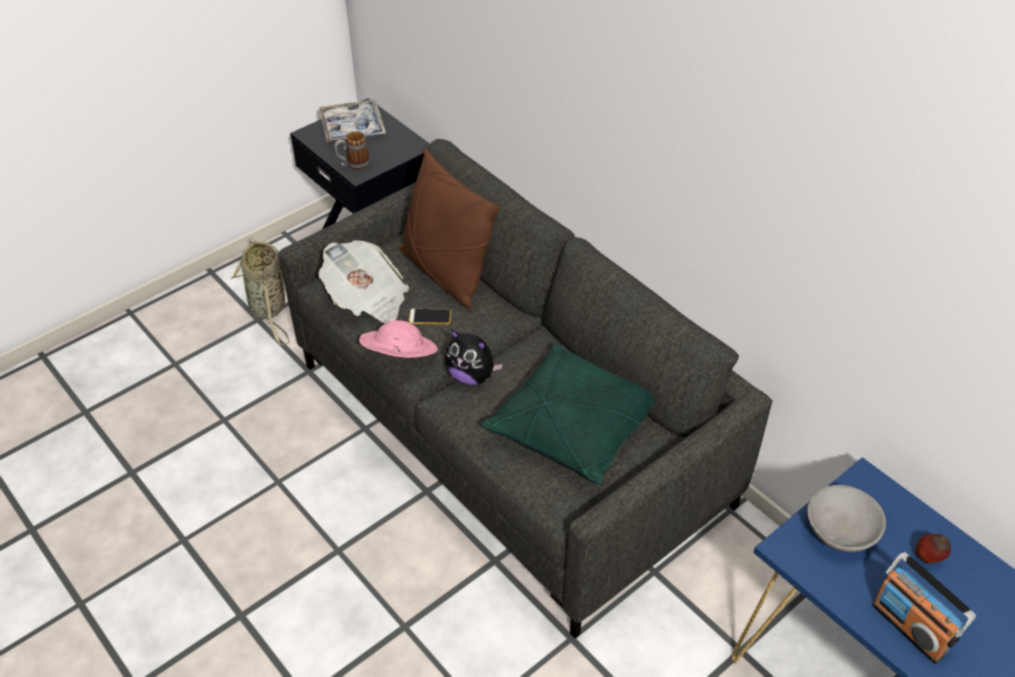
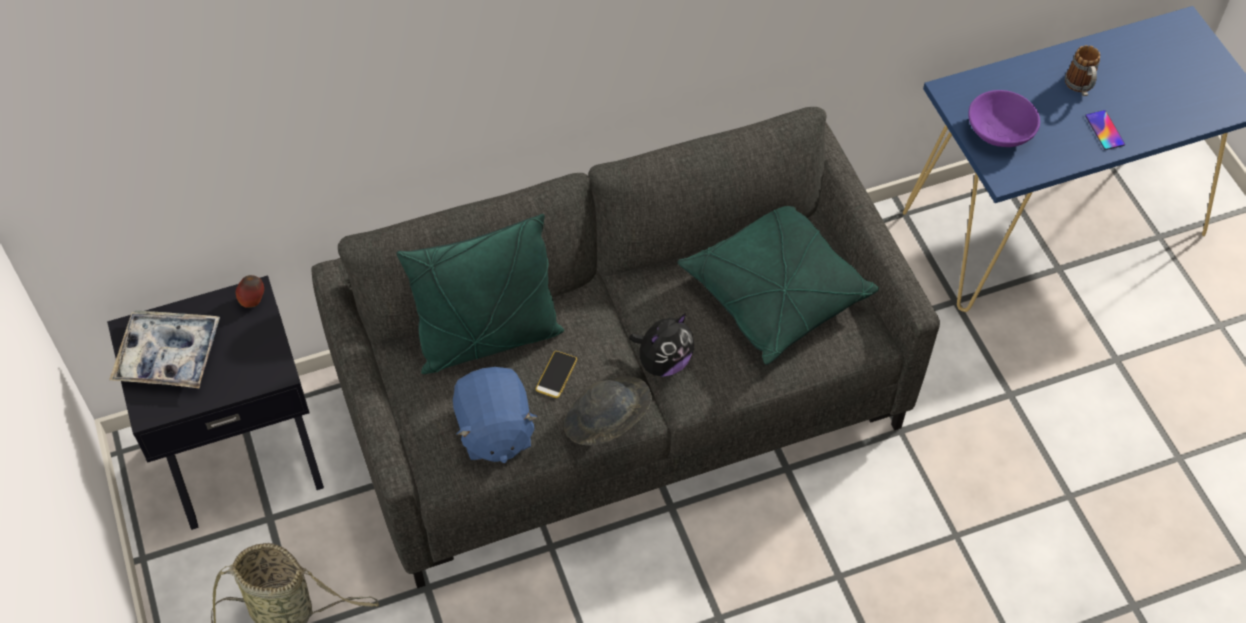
camera: 70 degrees left, 10 degrees up
(353, 165) = (253, 374): mug -> mug (1080, 87)
(367, 299) = (494, 431): newspaper -> blue plush toy
(399, 357) = (607, 422): pink hat -> grey hat
(445, 273) = (488, 339): brown pillow -> green pillow
(840, 531) = (999, 132): grey bowl -> purple bowl
(910, 627) = (1104, 130): radio -> phone
(928, 558) = (1043, 88): apple -> apple (253, 301)

